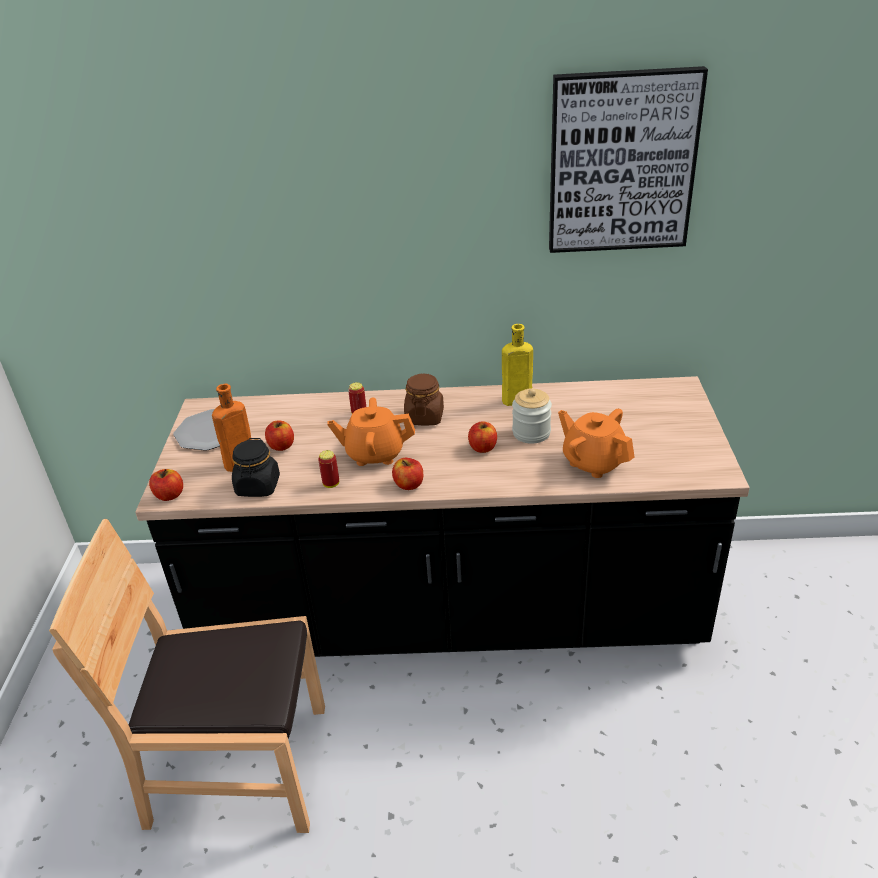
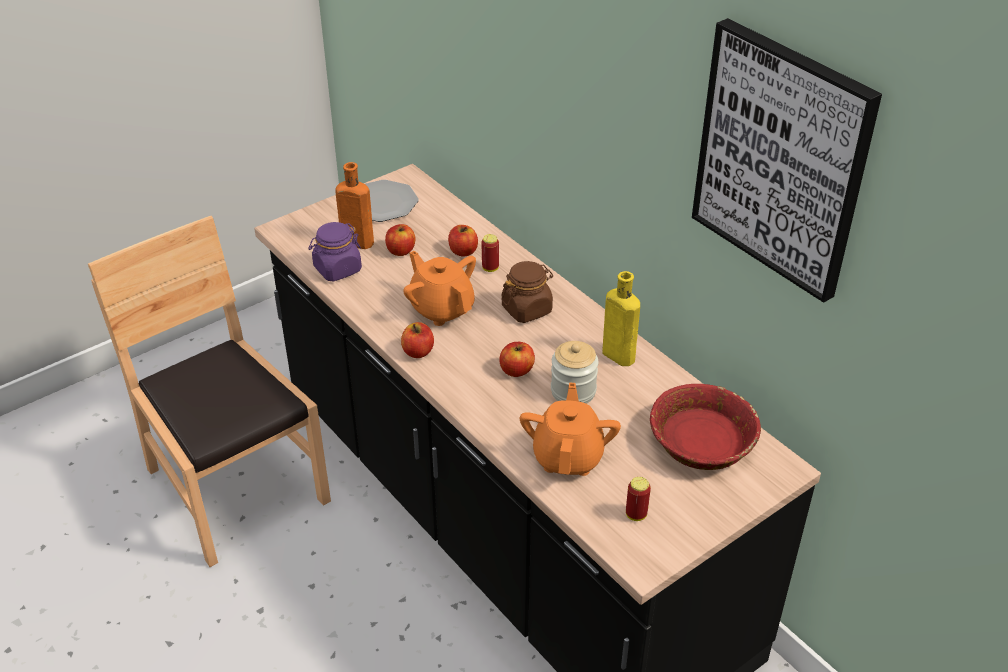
camera: 50 degrees right, 5 degrees up
(169, 495) = (286, 231): apple -> apple (463, 251)
(258, 486) = (337, 269): black jar -> purple jar
(331, 484) = (377, 306): can -> can (636, 514)
(632, 404) = (702, 442): none -> red bowl

